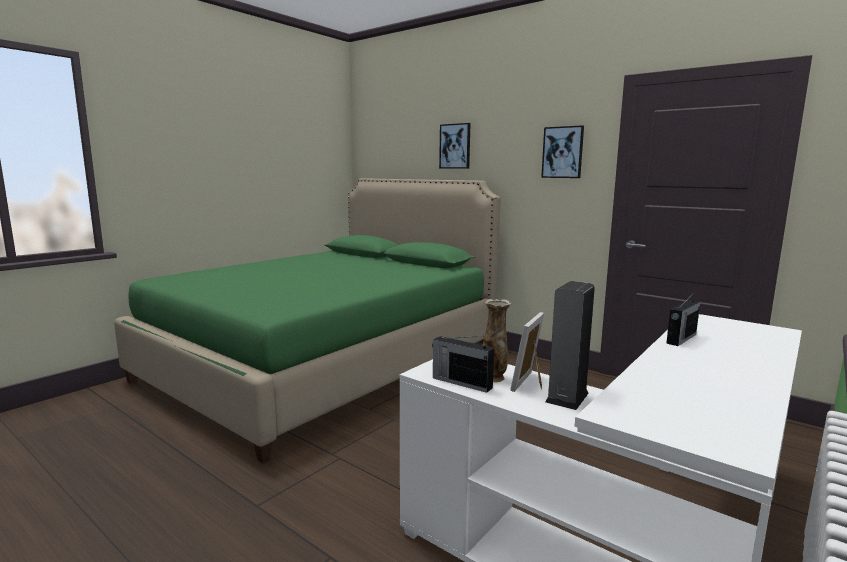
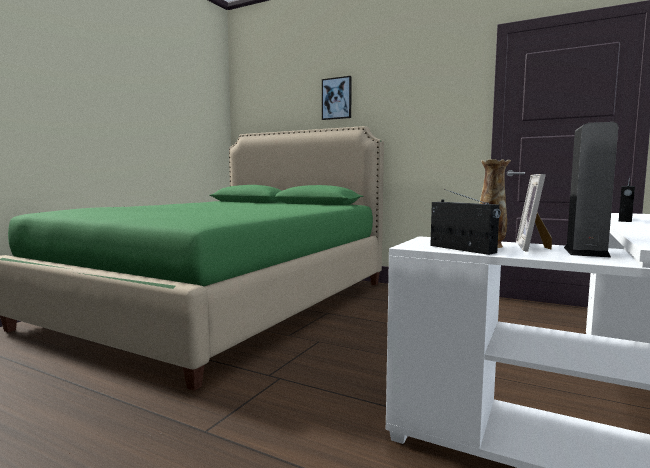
camera: 10 degrees left, 5 degrees down
(461, 382) = (463, 249): radio -> radio turned 150 degrees counterclockwise
(562, 152) = (442, 96): picture -> none

